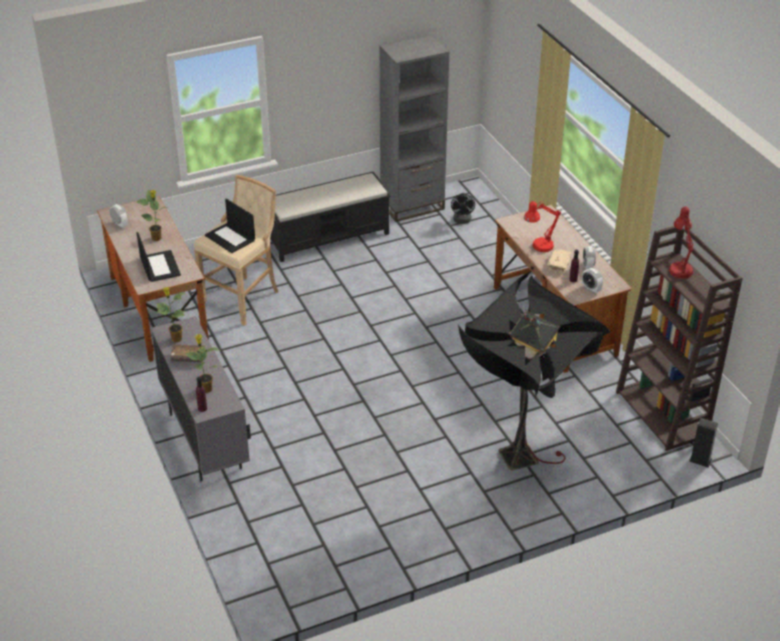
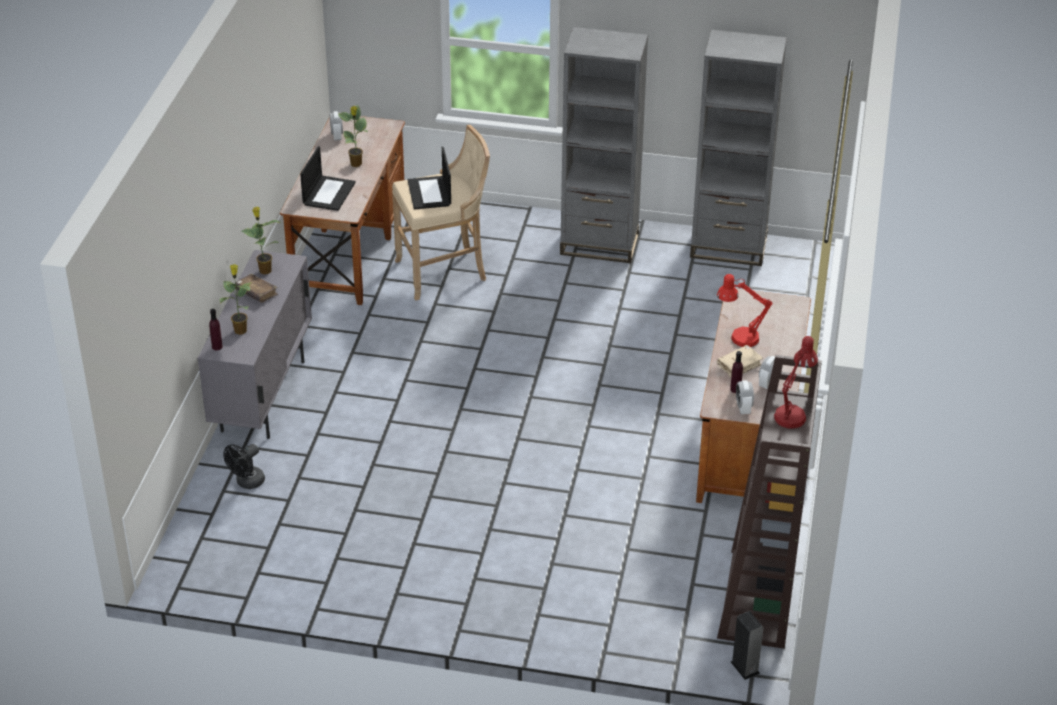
camera: 35 degrees right, 0 degrees up
(329, 237) = (599, 244): black bench -> grey bookcase
(462, 221) = (767, 287): black fan -> black fan (247, 483)
(522, 464) = (543, 572): black floor lamp -> none

